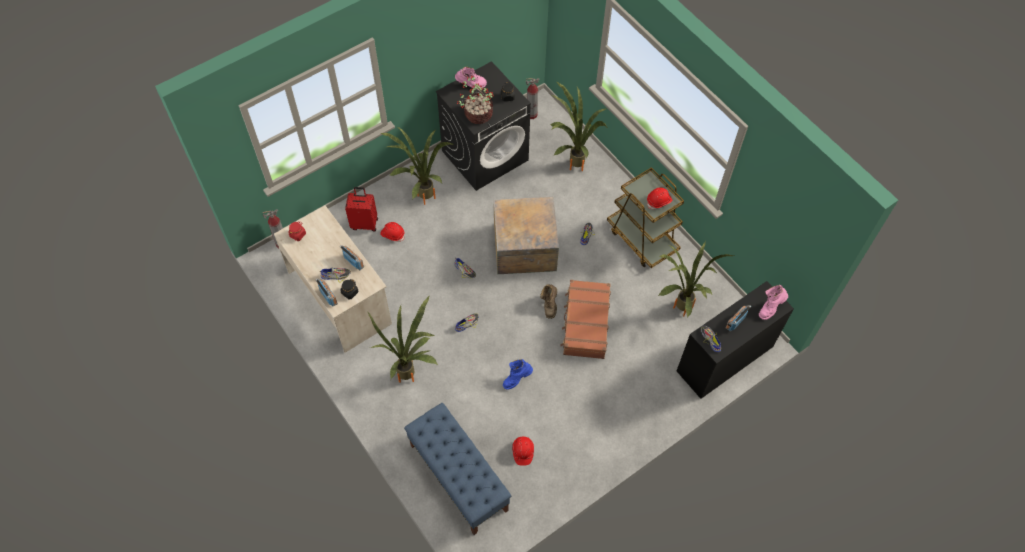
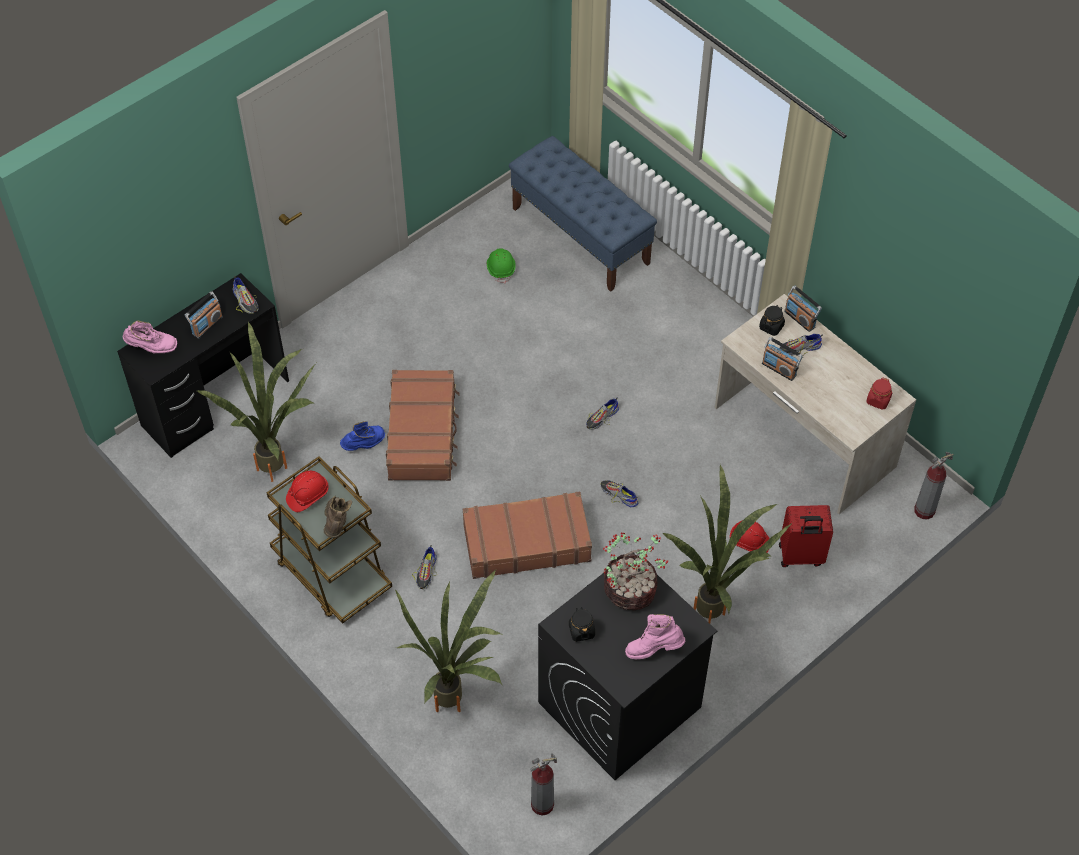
camera: 175 degrees right, 5 degrees down
(412, 376) = (667, 342): potted plant -> none
(517, 379) = (518, 351): blue boot -> blue boot (364, 445)
(522, 452) = (501, 269): red hard hat -> green hard hat
(525, 246) = (526, 542): crate -> brown suitcase
(549, 305) = (479, 454): brown boot -> brown boot (337, 524)
(770, 308) = (151, 348): pink boot -> pink boot turned 45 degrees clockwise

